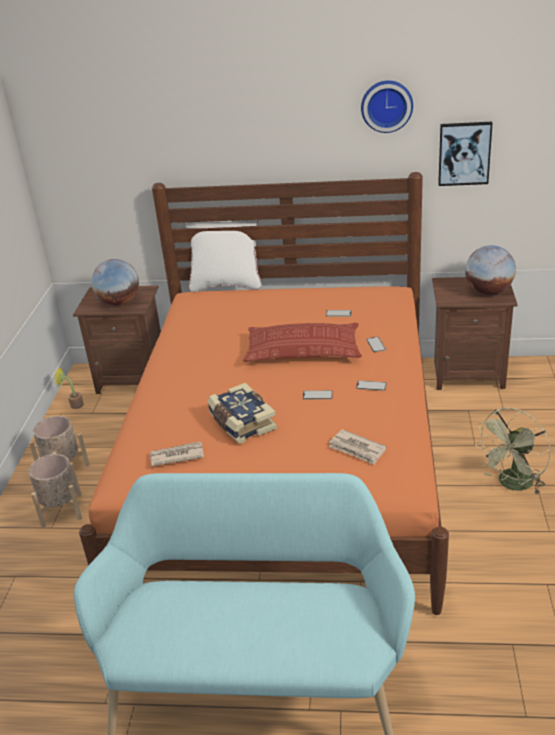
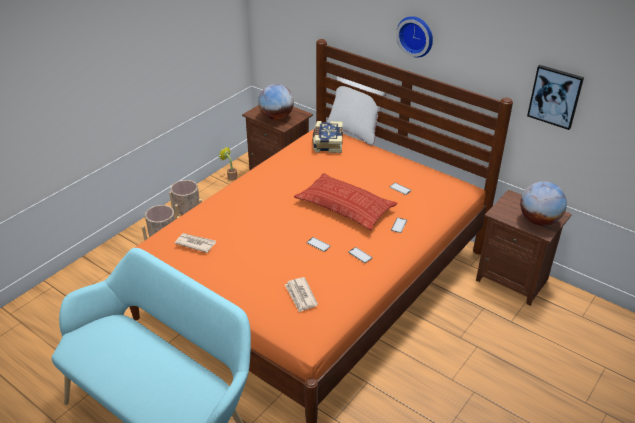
camera: 30 degrees right, 5 degrees up
(241, 423) = (252, 240): book -> book (327, 143)
(386, 105) = (498, 34): wall clock -> wall clock (416, 35)
(512, 485) = (455, 381): green fan -> none

